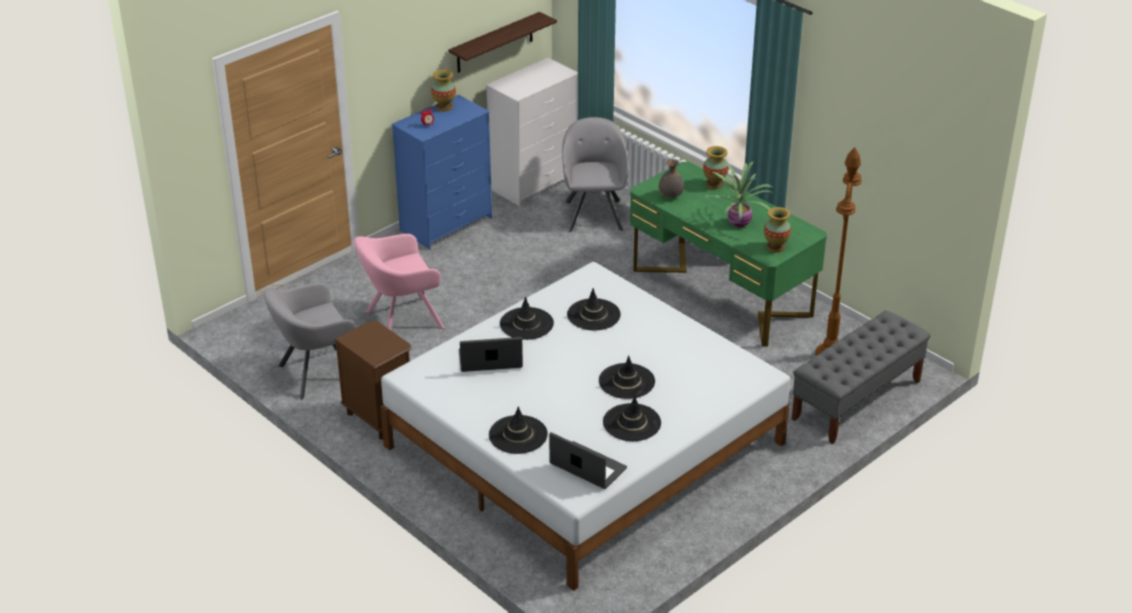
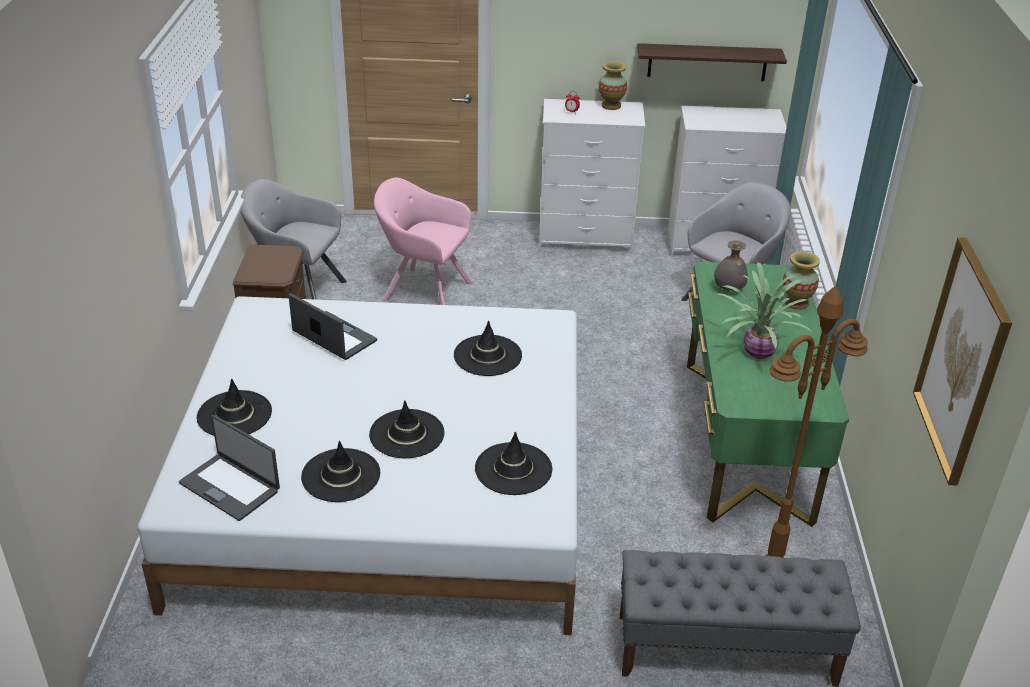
camera: 45 degrees right, 0 degrees up
(446, 223) = (586, 237): blue dresser -> white dresser
(526, 324) = (417, 327): black hat -> black hat (513, 469)
(587, 467) = (230, 486): laptop -> laptop turned 135 degrees clockwise
(775, 247) = (759, 398): vase -> none
(930, 156) = (962, 361): none -> picture

